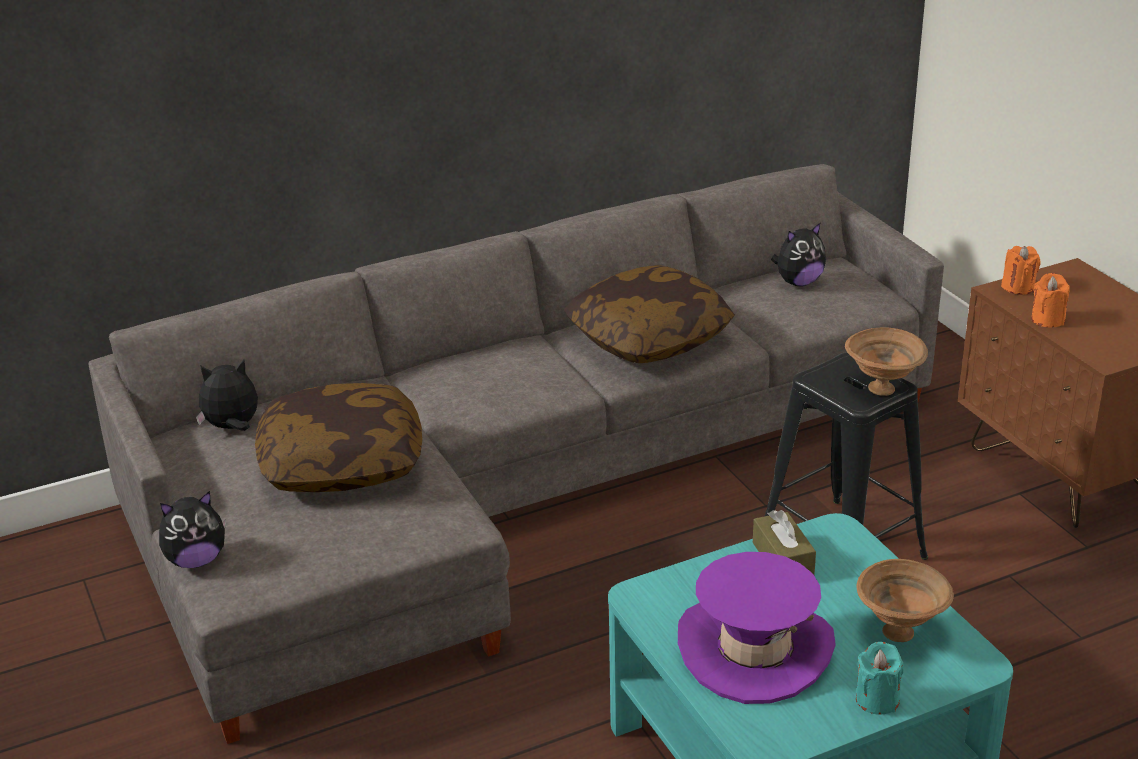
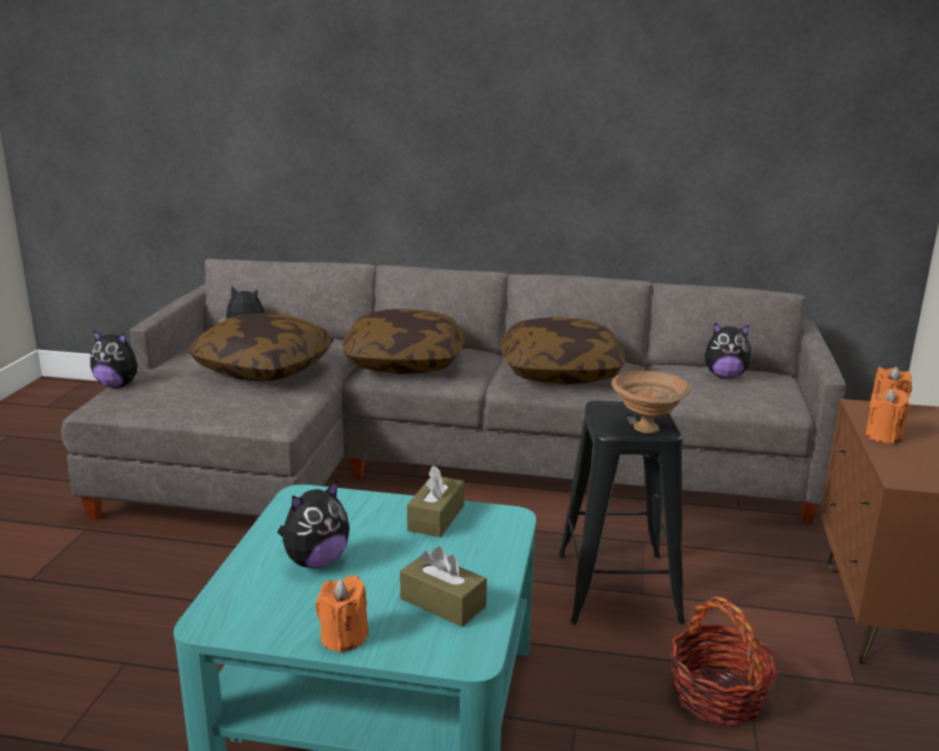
camera: 35 degrees right, 10 degrees down
(476, 389) = (404, 362): none -> pillow
(755, 650) = (315, 561): purple hat -> plush toy
(877, 699) = (343, 637): turquoise candle -> orange candle
(900, 632) = (443, 603): brown bowl -> brown tissue box
(1013, 607) = (718, 695): none -> basket

